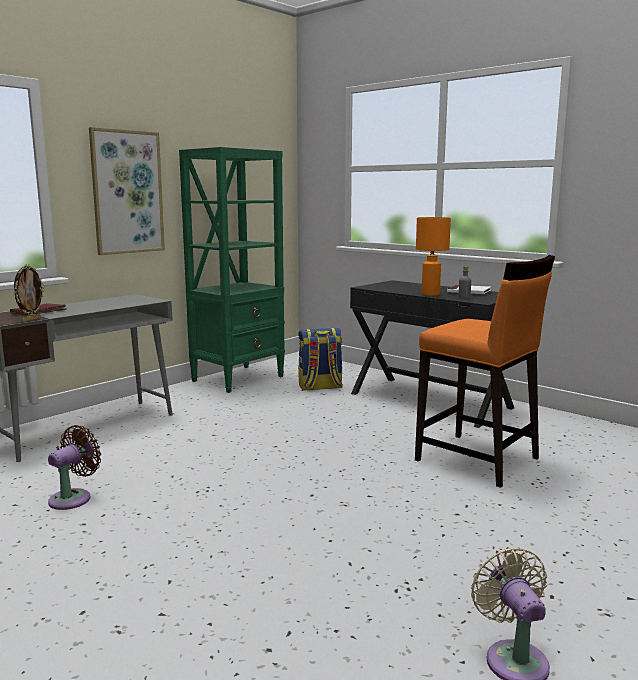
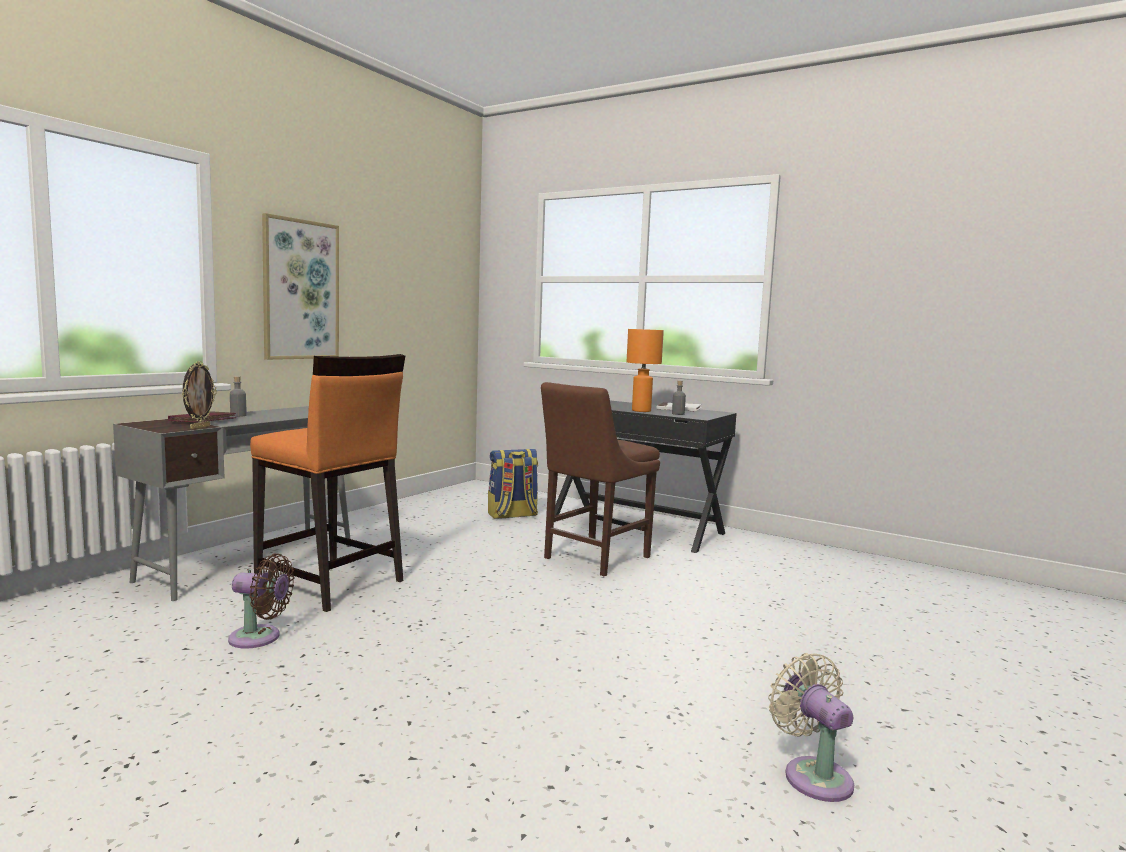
camera: 10 degrees left, 5 degrees down
(71, 306) = (238, 415): none -> grey bottle
(74, 498) = (259, 638): brown fan -> brown fan turned 75 degrees clockwise
(239, 378) = (416, 507): green bookcase -> none
(379, 431) = (593, 558): none -> brown chair
(477, 460) = (706, 584): orange stool -> orange stool (330, 584)

